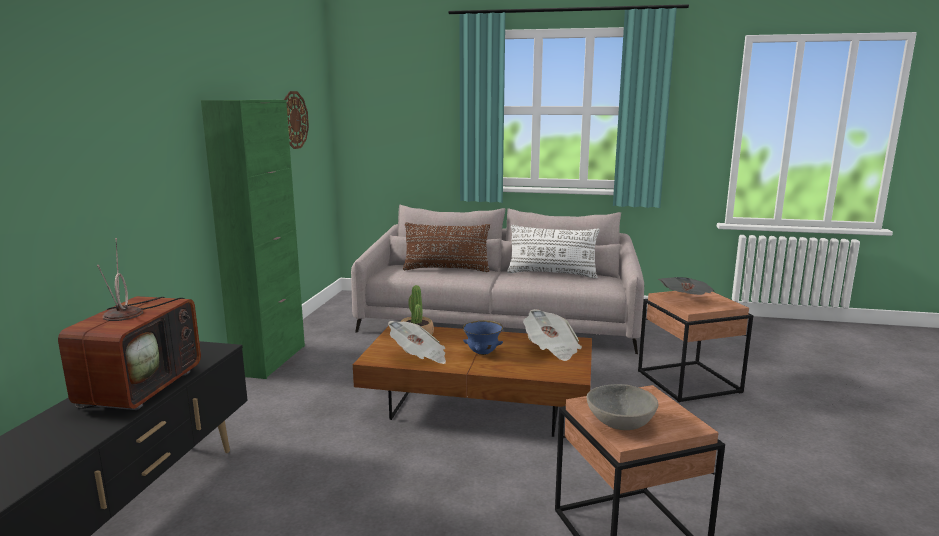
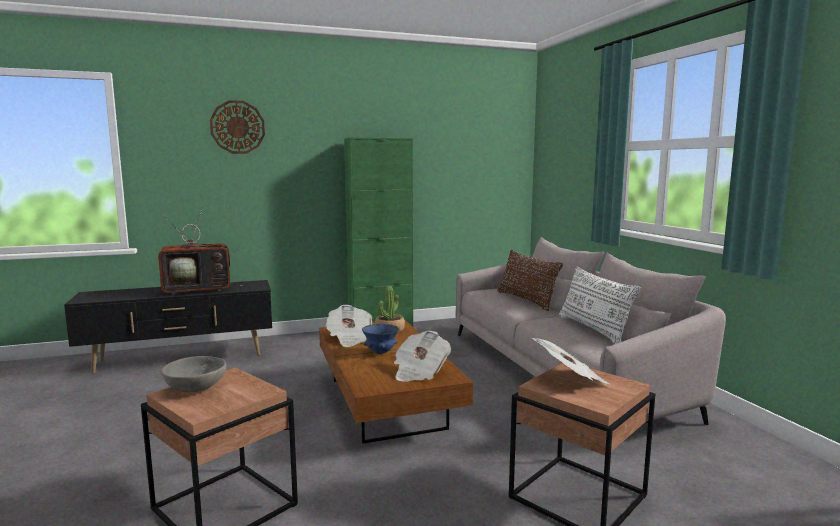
camera: 60 degrees right, 5 degrees down
(294, 120) = (466, 156): wall clock -> wall clock (237, 127)

